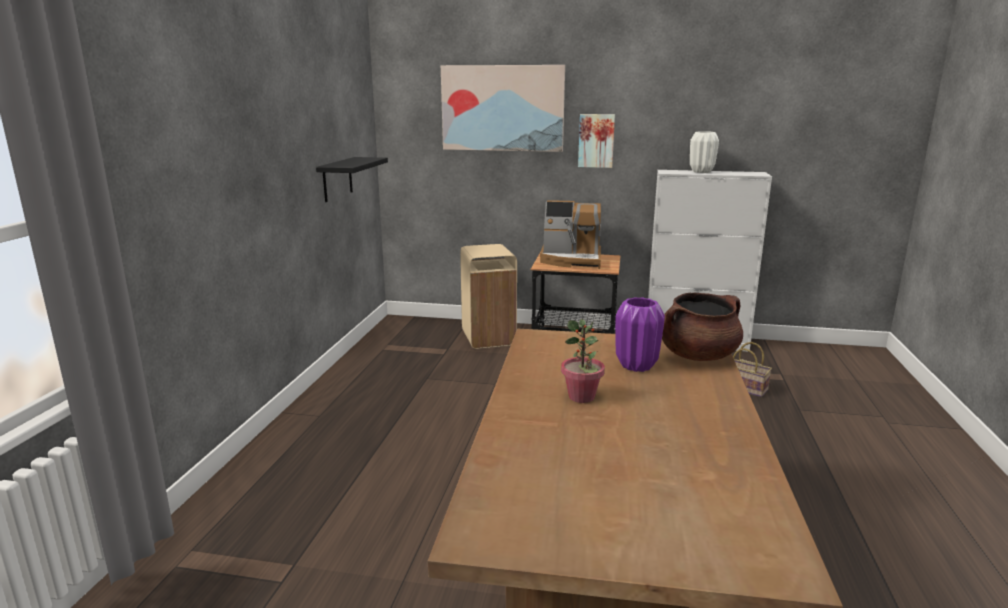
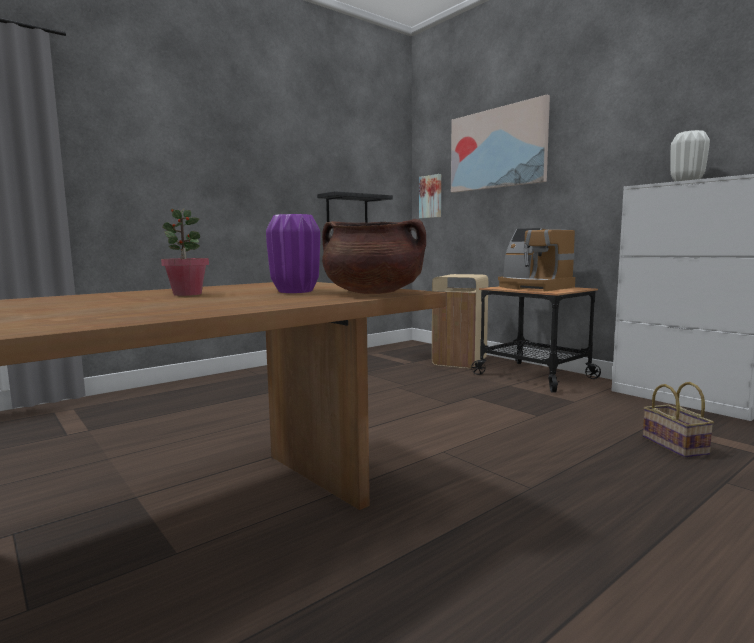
camera: 40 degrees right, 10 degrees down
(596, 140) = (578, 166): picture -> picture (431, 196)

